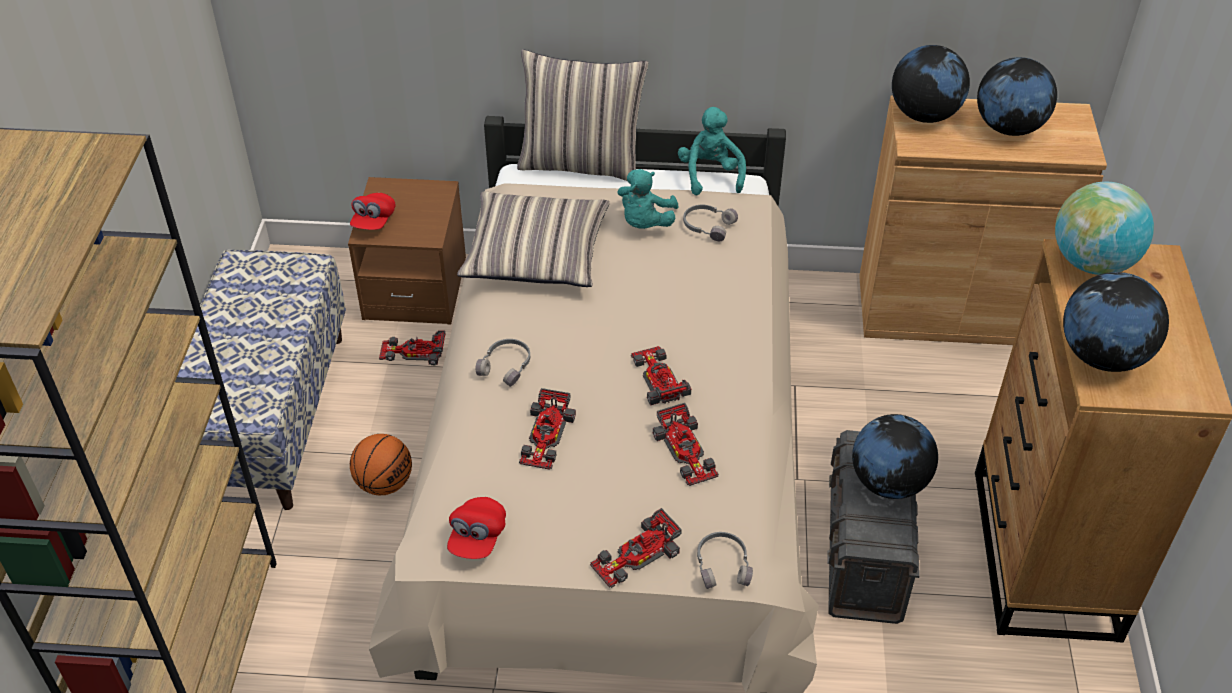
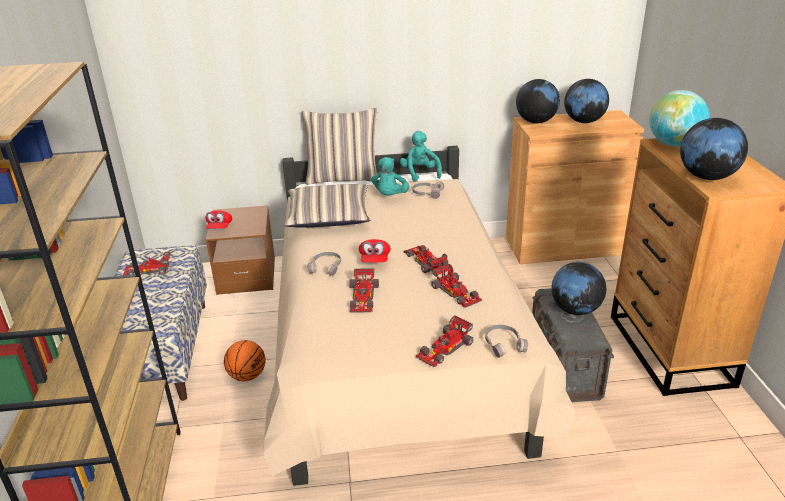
camera: 10 degrees left, 15 degrees down
(413, 352) = (252, 306): toy car -> toy car (148, 269)
(477, 538) = (333, 354): red cap -> red cap (375, 260)

